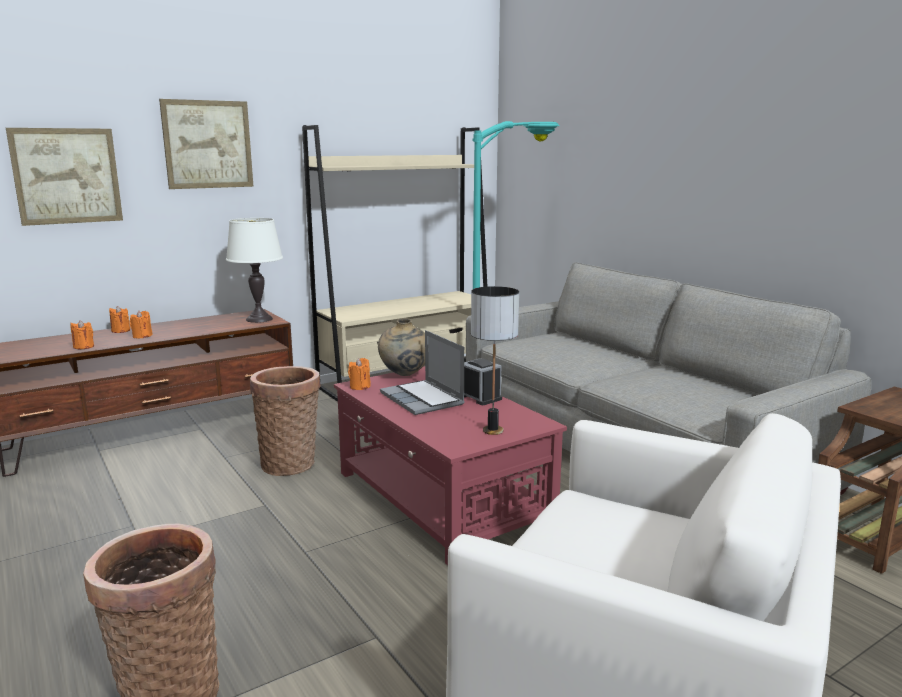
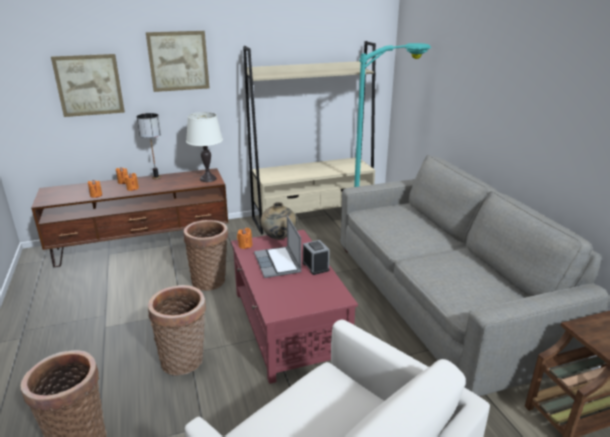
camera: 15 degrees right, 10 degrees up
(302, 562) = (185, 361): none -> basket
(492, 430) = (305, 300): table lamp -> table lamp (156, 177)

